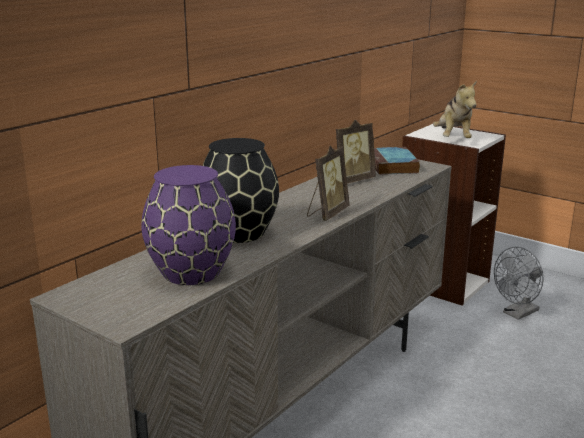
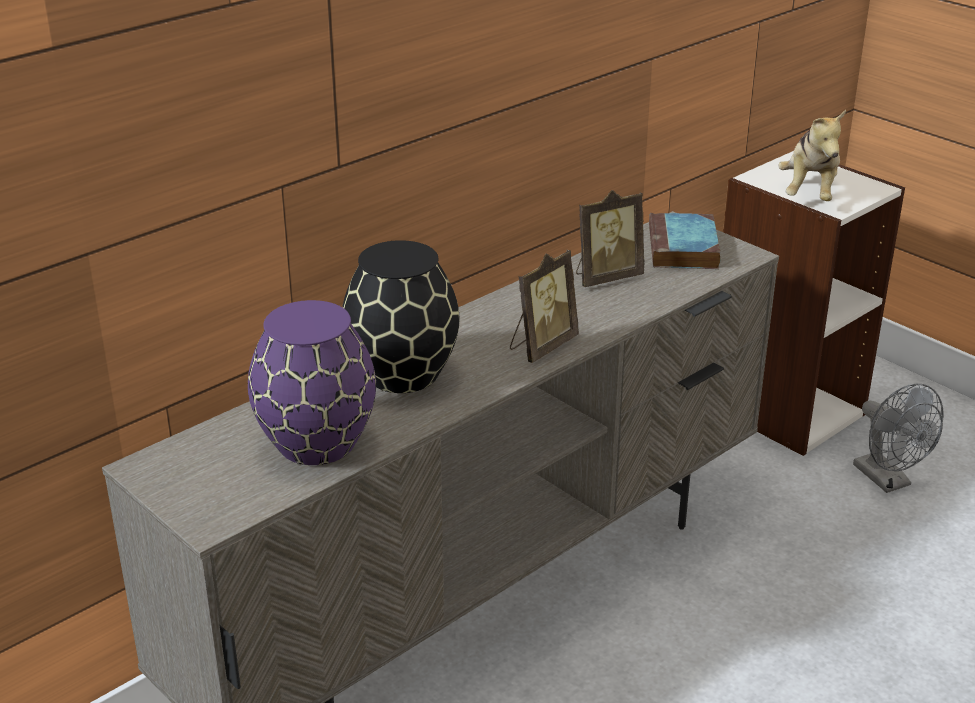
camera: 10 degrees right, 10 degrees up
(517, 314) = (888, 480): grey fan -> grey fan turned 90 degrees counterclockwise

